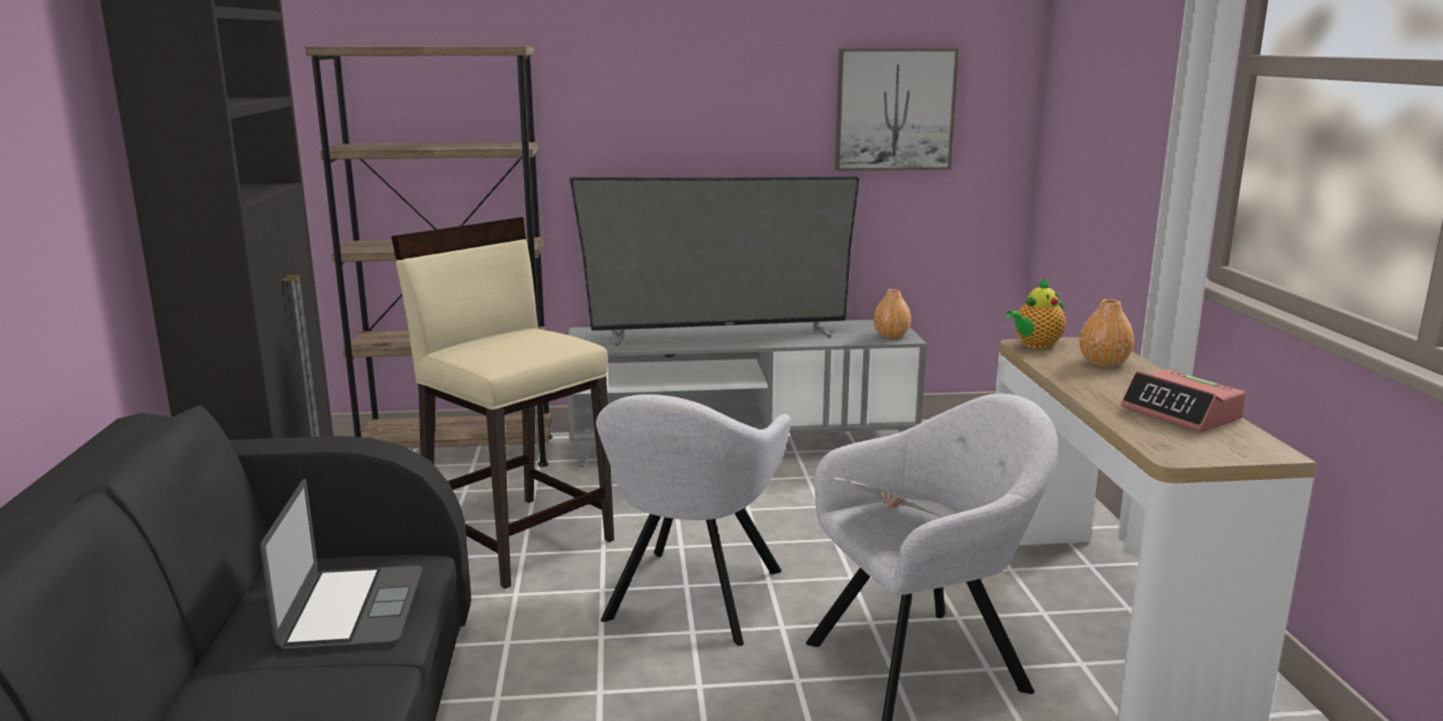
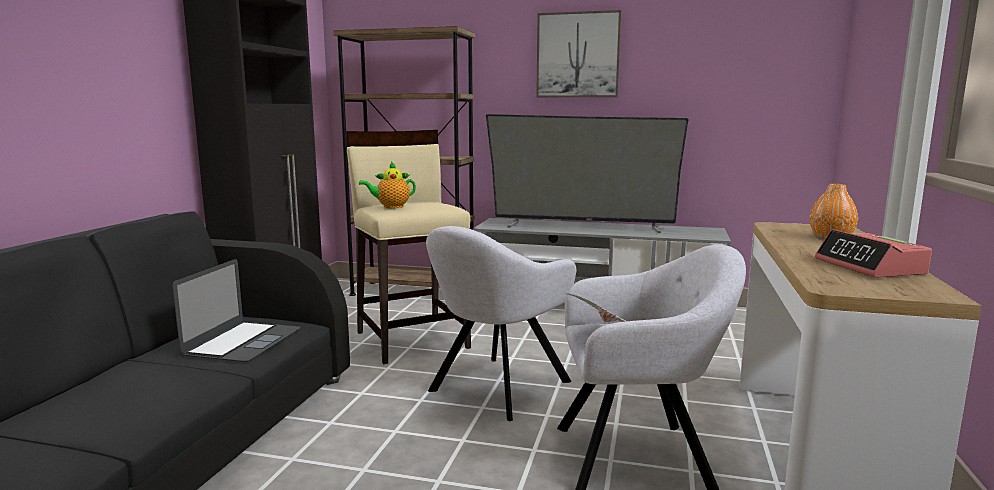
camera: 20 degrees right, 5 degrees down
(891, 335) = (707, 235): orange vase -> none
(894, 109) = (723, 73): picture -> picture (578, 55)
(1035, 345) = (781, 226): teapot -> teapot (391, 207)

